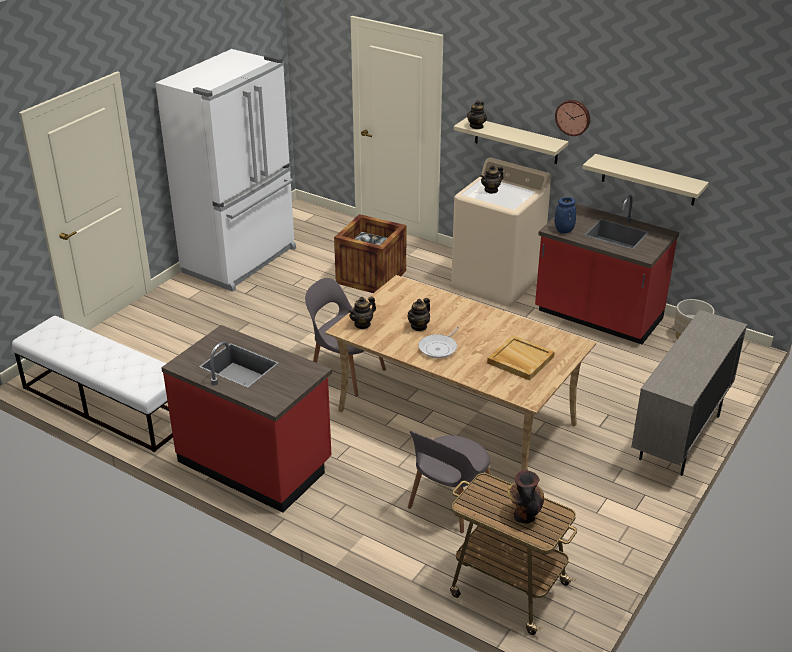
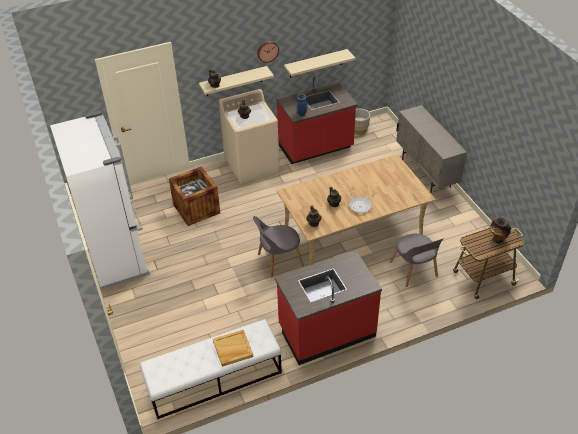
camera: 55 degrees left, 10 degrees up
(520, 360) = (392, 184): beige tray -> beige tray (232, 349)

